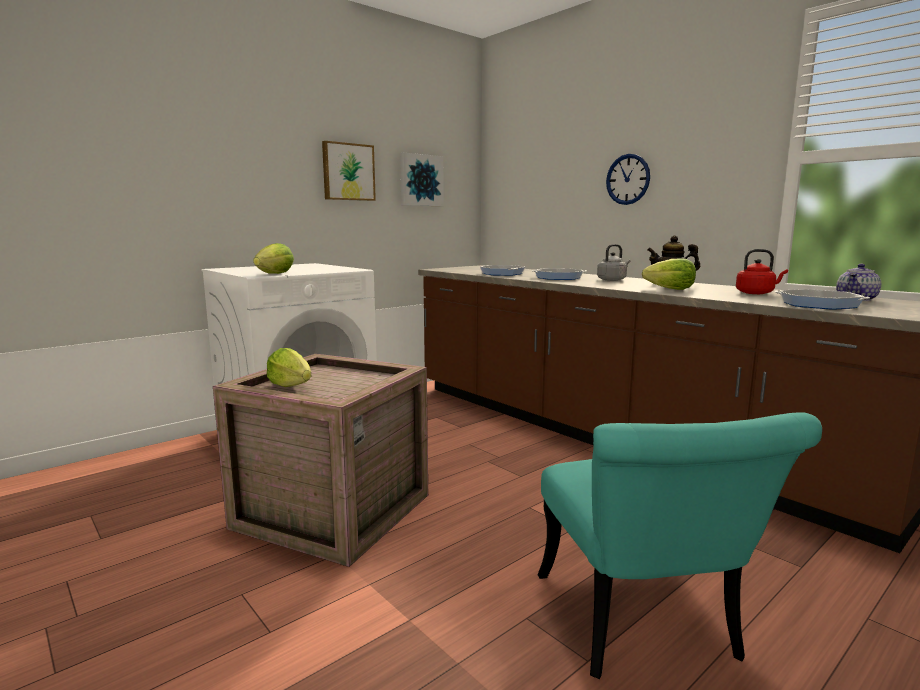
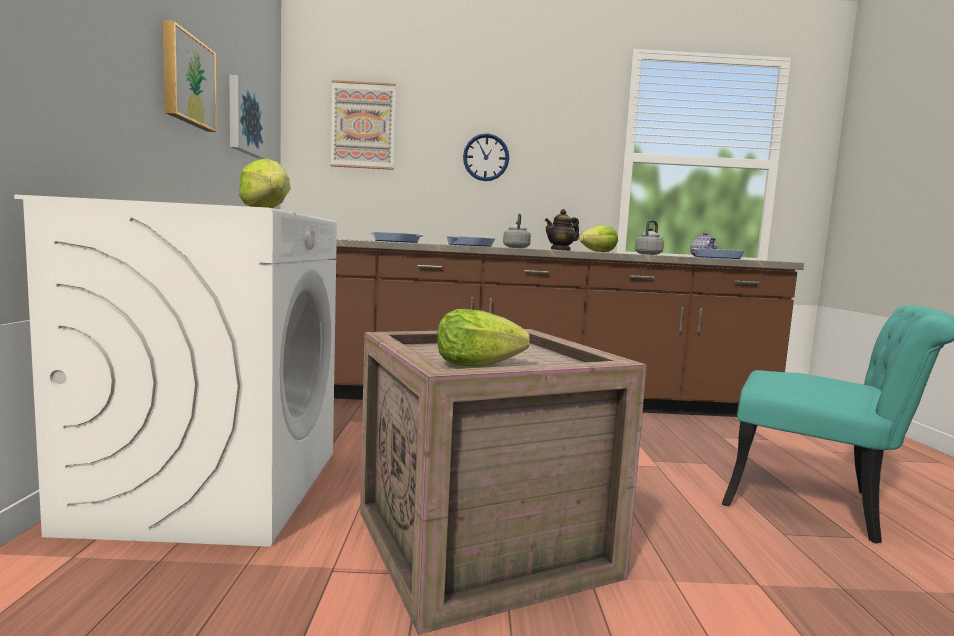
camera: 50 degrees left, 5 degrees down
(531, 162) = (363, 125): none -> picture
(756, 293) = (649, 254): red kettle -> grey kettle

